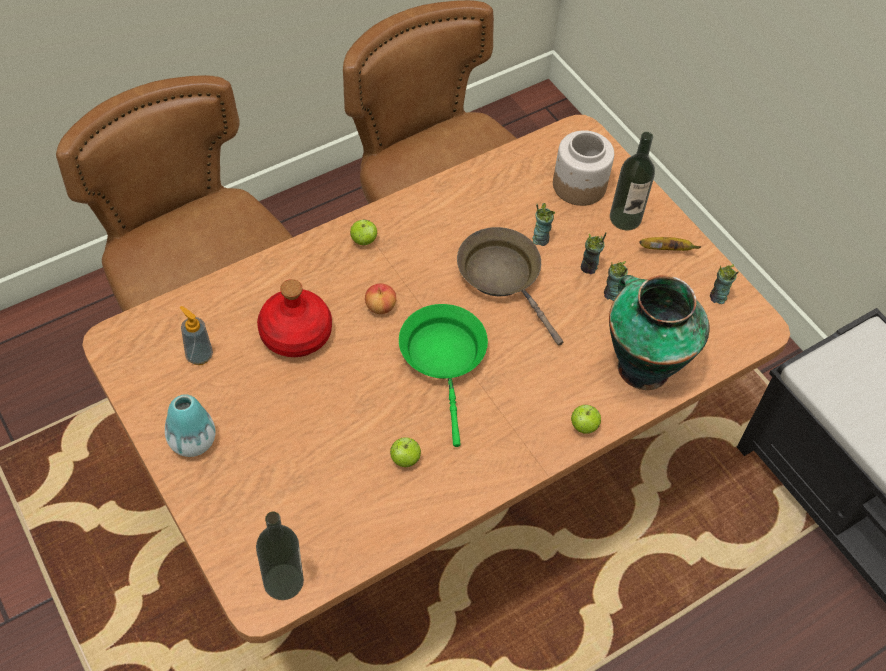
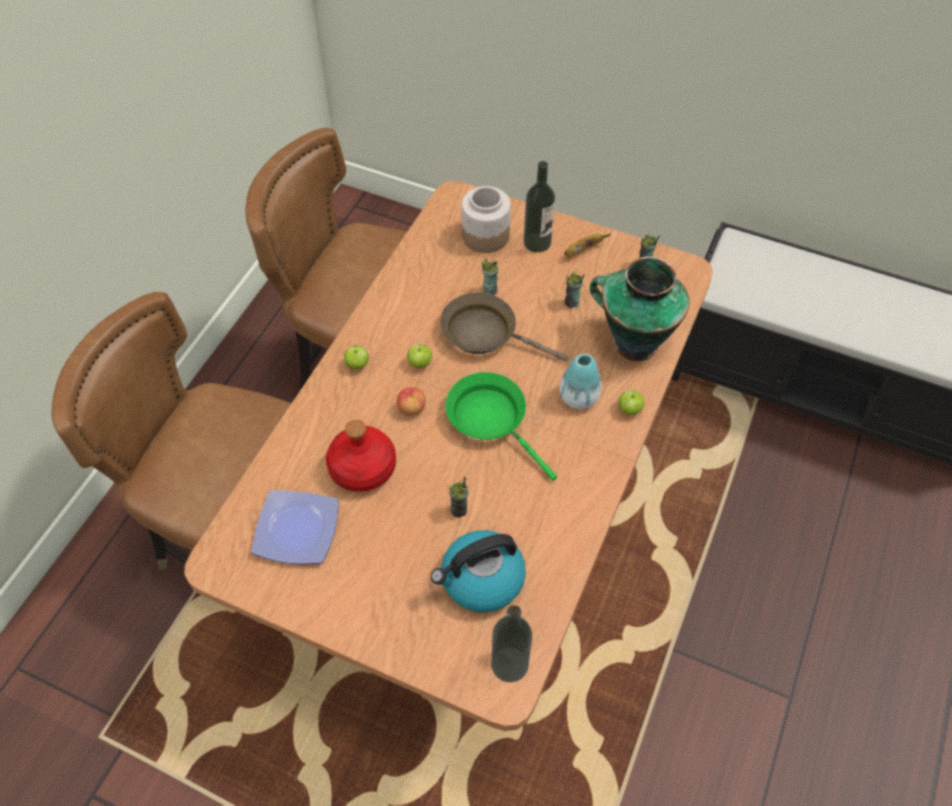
camera: 30 degrees left, 0 degrees up
(192, 441) = (348, 602): vase -> vase (578, 397)
(199, 355) = (298, 531): soap dispenser -> plate
(318, 494) = (481, 580): none -> kettle
(405, 459) = (524, 513): apple -> apple (420, 363)
(589, 268) = (541, 292): cup -> cup (459, 510)

